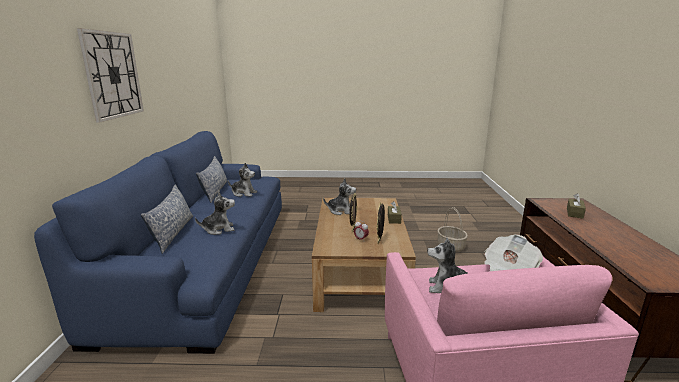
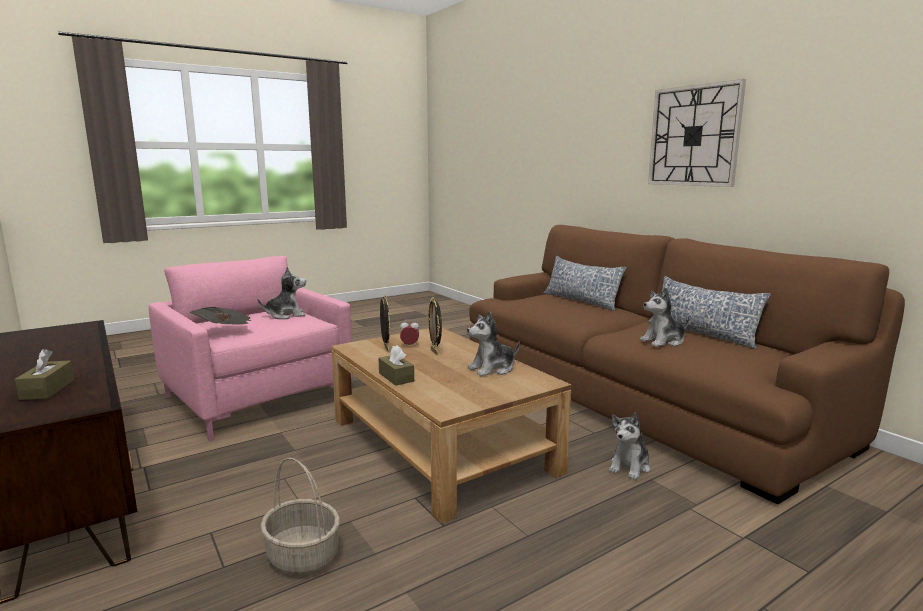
camera: 145 degrees right, 5 degrees down
(208, 261) = (633, 396): blue sofa -> brown sofa
(219, 229) = (556, 310): plush toy -> plush toy (630, 466)

